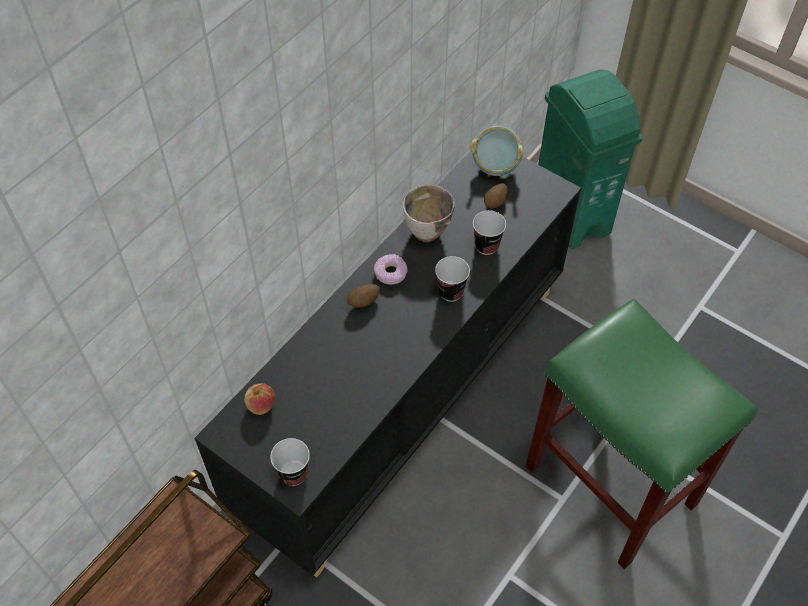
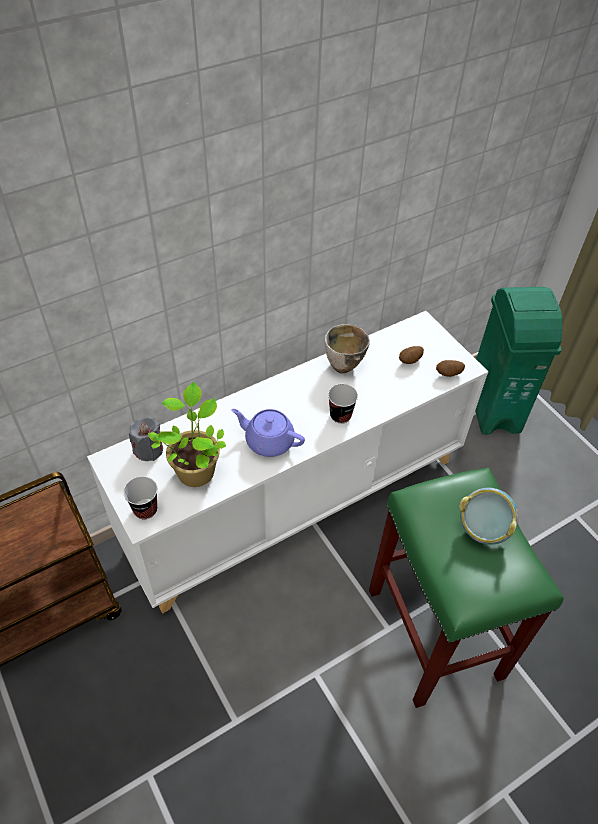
camera: 20 degrees right, 5 degrees down
(261, 405) = (148, 450): apple -> grey candle
(325, 409) = (196, 469): none -> potted plant
(363, 302) = (267, 401): potato -> potato (448, 374)
(388, 348) = (268, 441): none -> purple teapot
(390, 273) = (299, 386): donut -> none
(404, 396) = (296, 500): black cabinet -> white cabinet
(486, 246) = (387, 390): cup -> none
(495, 167) = (423, 335): bowl -> bowl (482, 529)

